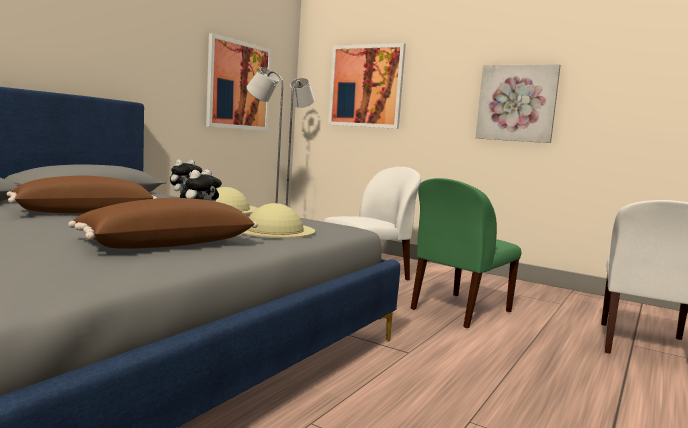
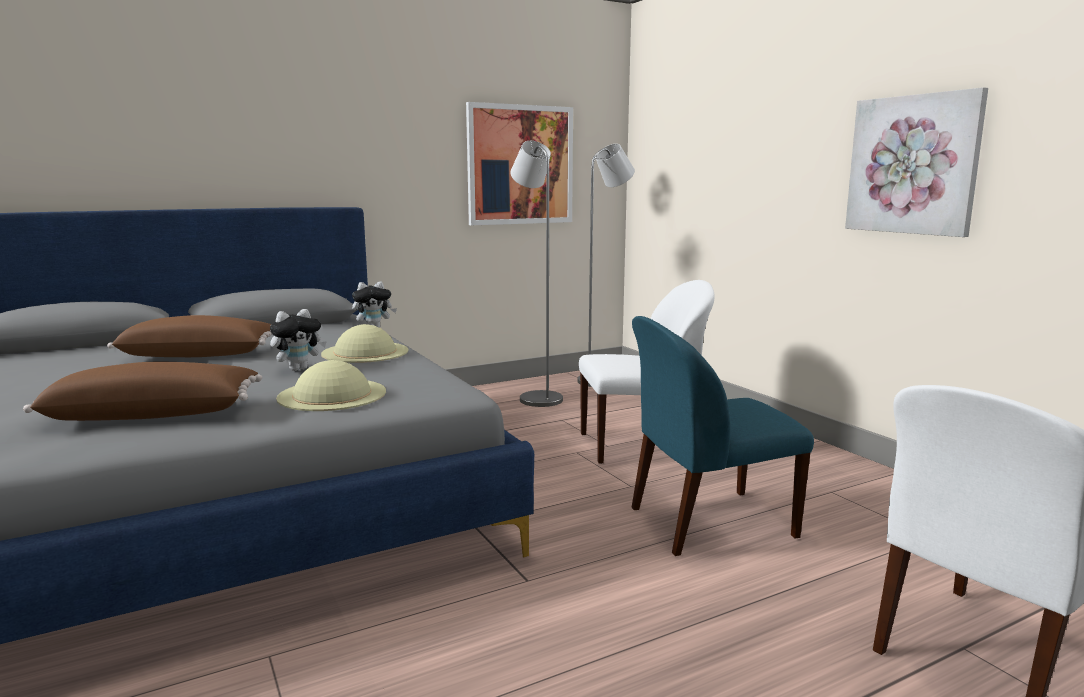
camera: 30 degrees right, 5 degrees up
(366, 86) = (704, 147): picture -> none
(459, 311) = (707, 523): green chair -> blue chair

